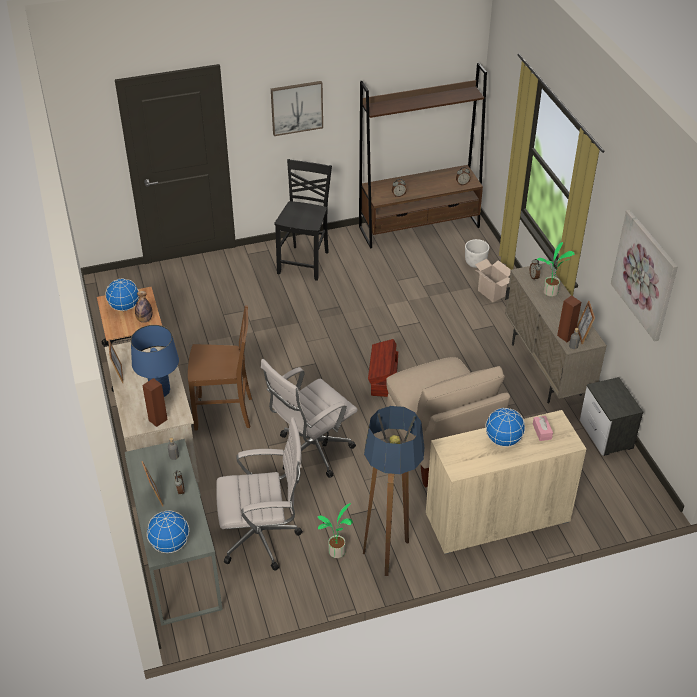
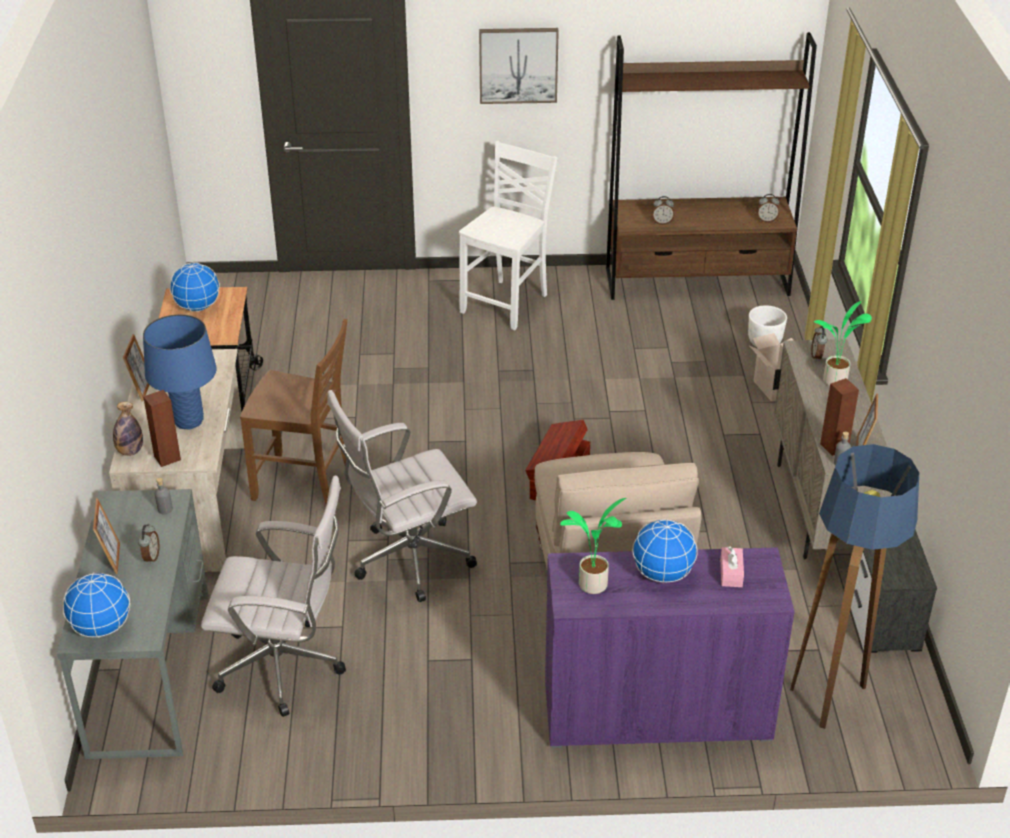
camera: 15 degrees right, 5 degrees down
(144, 320) = (217, 327): bottle -> bottle (130, 451)
(305, 262) = (507, 304): black chair -> white chair
(336, 553) = (385, 711): potted plant -> potted plant (592, 586)
(389, 553) = (465, 728): floor lamp -> floor lamp (832, 698)
(497, 518) = (656, 711): beige cabinet -> purple cabinet
(644, 275) = (958, 354): picture -> none

